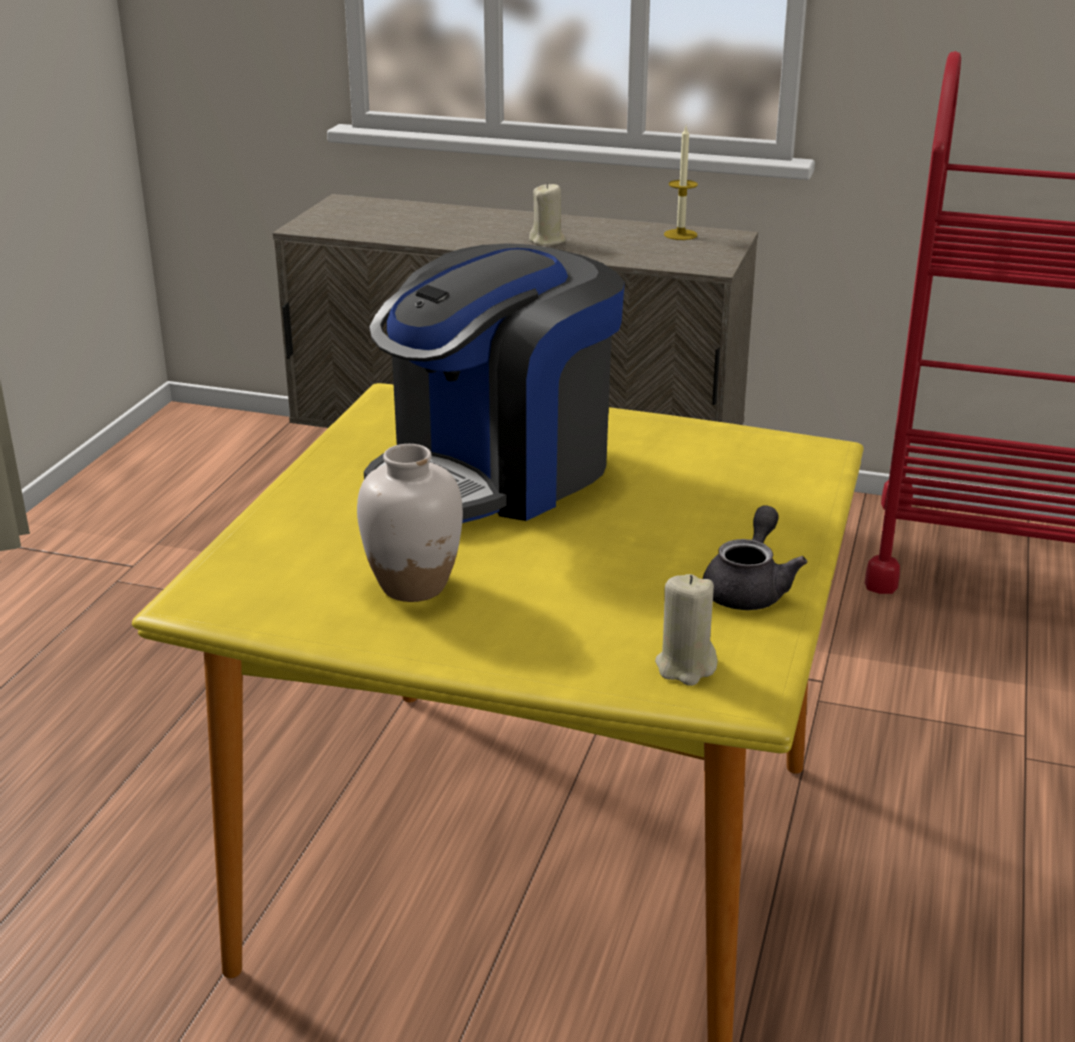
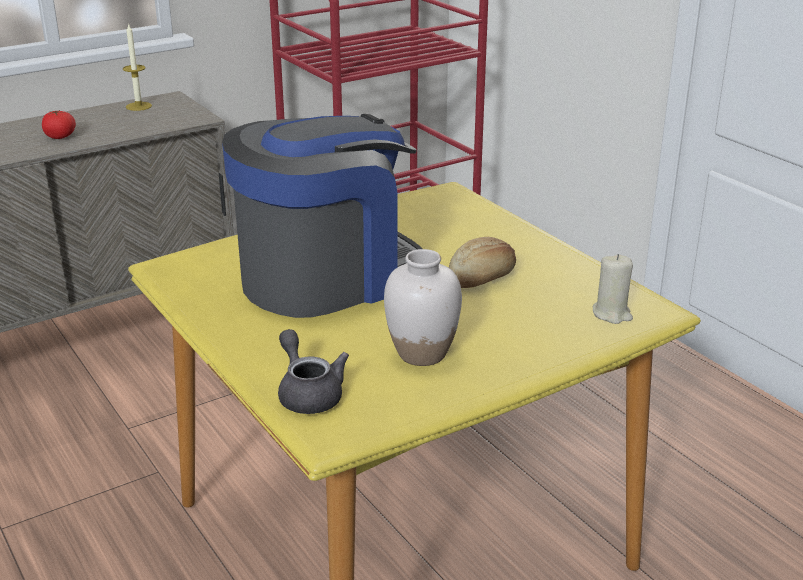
camera: 50 degrees left, 0 degrees up
(496, 472) = (326, 277): coffee machine -> coffee machine turned 120 degrees counterclockwise
(547, 241) = (60, 137): beige candle -> tomato
(638, 553) = (483, 278): none -> bread
(749, 588) = (559, 267): grey teapot -> grey teapot (308, 393)

